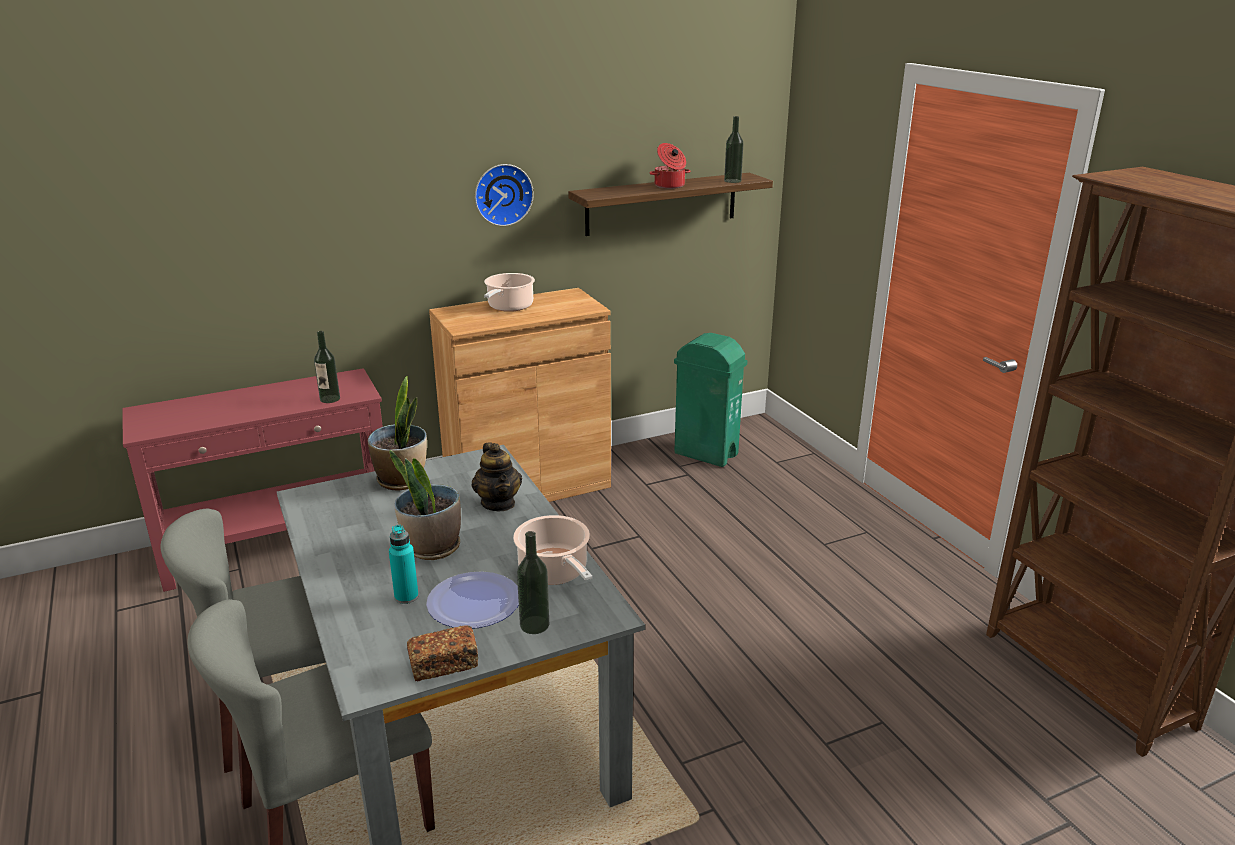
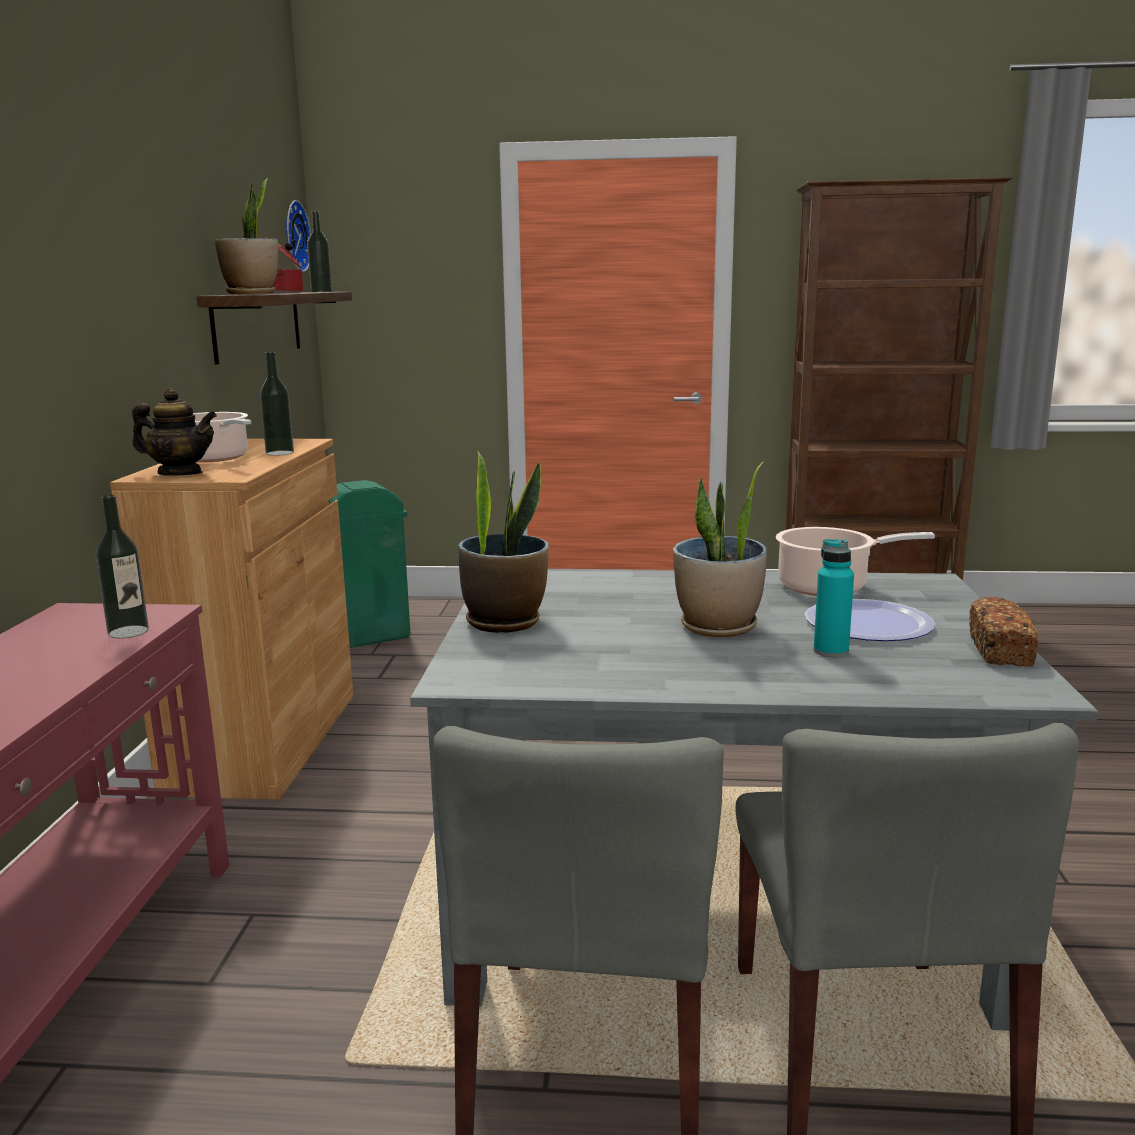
camera: 60 degrees left, 10 degrees down
(498, 503) = (639, 588): teapot -> teapot (180, 474)
(502, 194) = (146, 292): wall clock -> wall clock (293, 236)
(534, 625) = (934, 607): bottle -> bottle (279, 453)
(617, 190) = (252, 294): none -> potted plant

